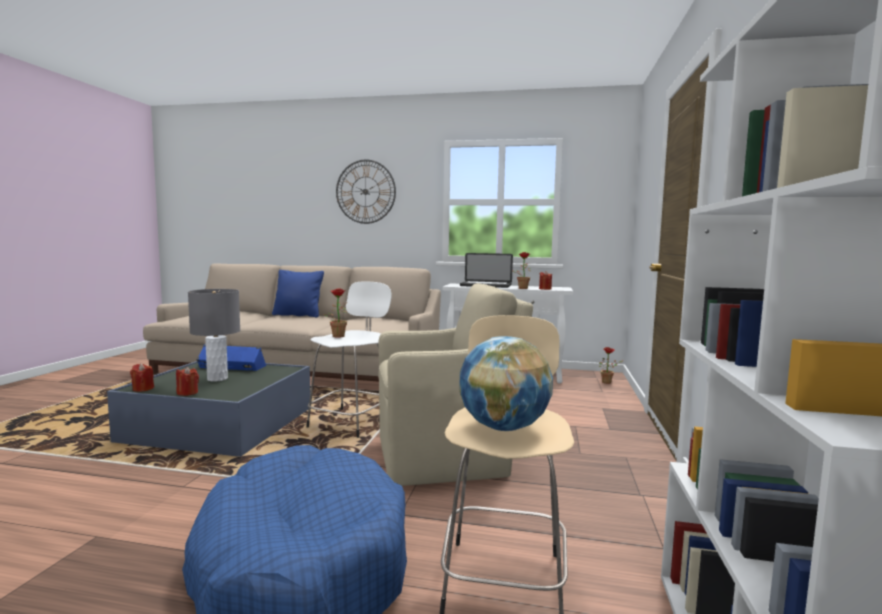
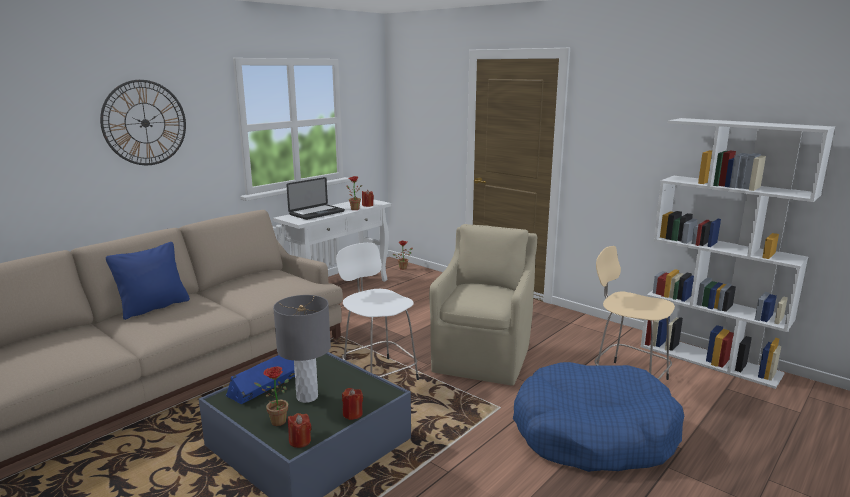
camera: 60 degrees left, 10 degrees up
(337, 335) = (364, 304): potted plant -> potted plant (275, 422)
(503, 427) = (639, 306): globe -> none

